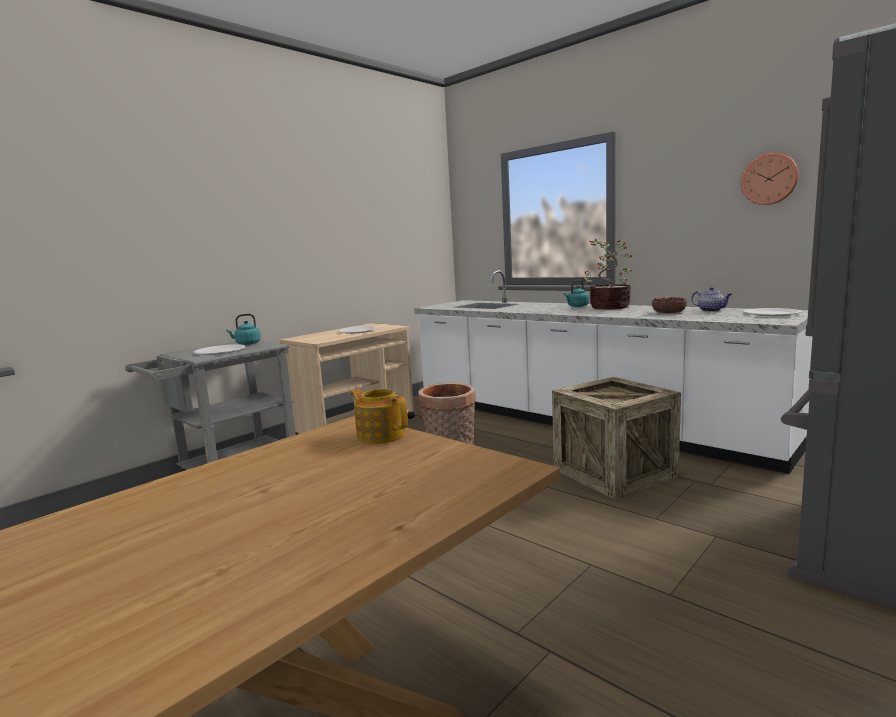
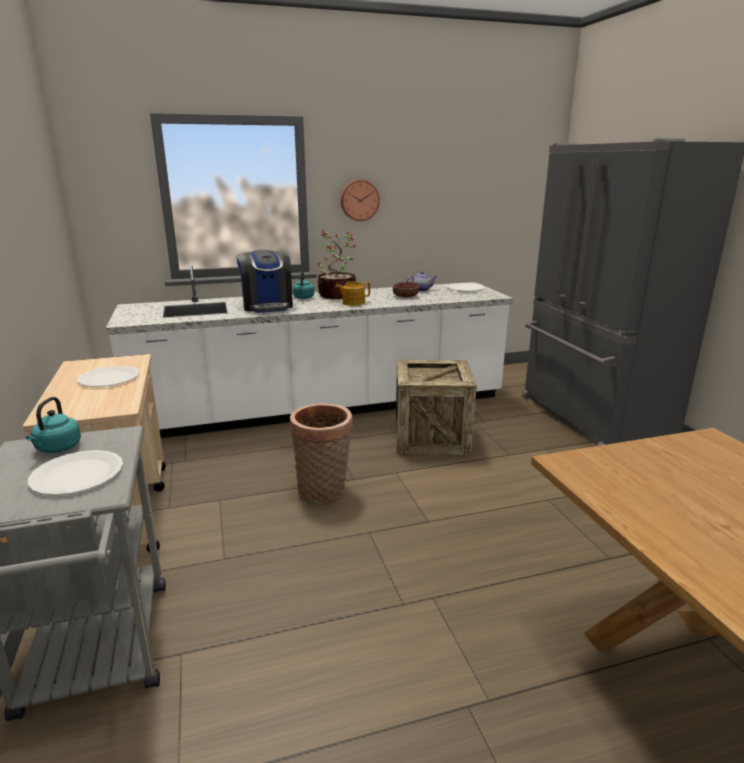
camera: 60 degrees left, 10 degrees up
(380, 435) = (608, 459): teapot -> teapot (353, 303)
(531, 308) = (267, 306): none -> coffee machine
(769, 179) = (432, 182): wall clock -> wall clock (359, 200)

